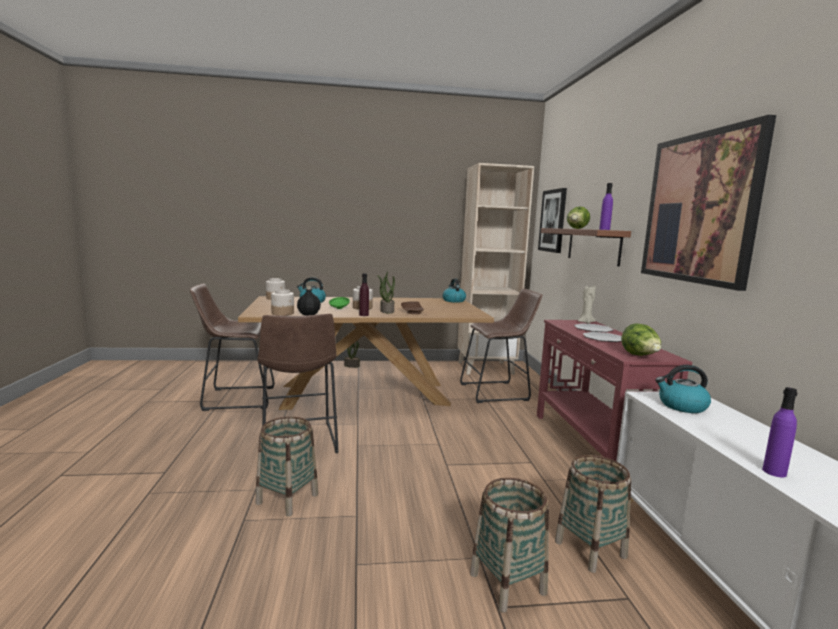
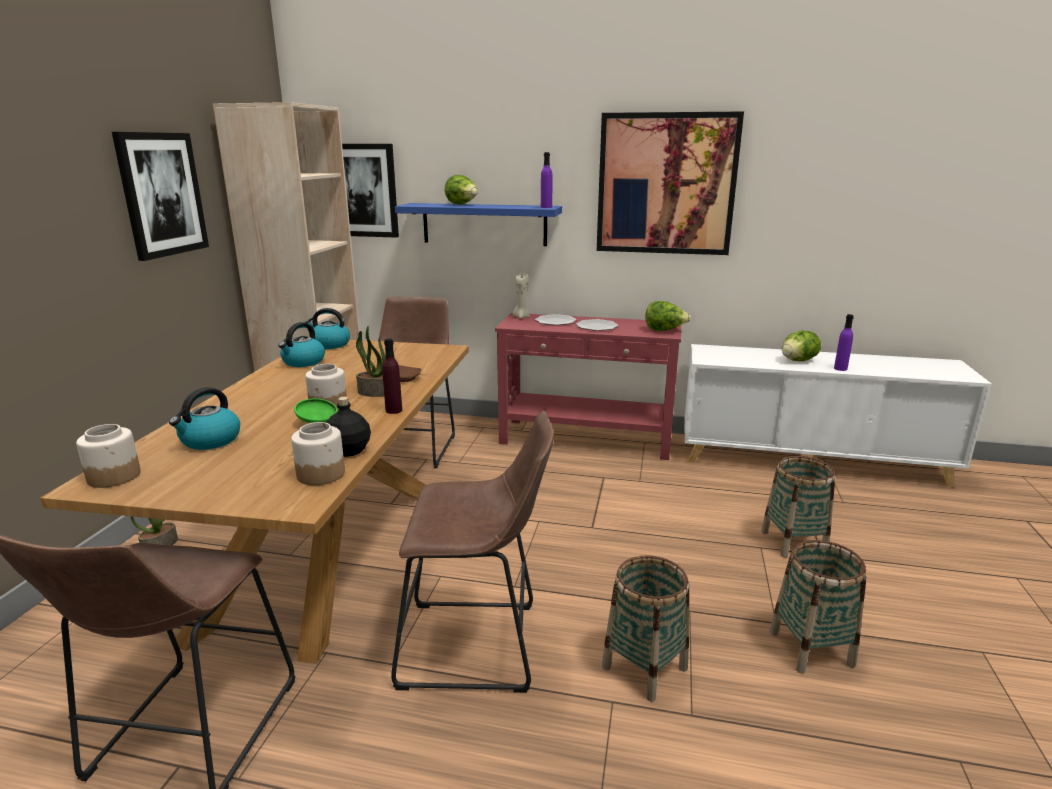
camera: 70 degrees left, 10 degrees up
(420, 211) = (162, 194): none -> picture
(590, 549) = (747, 493): basket -> basket (810, 648)
(593, 245) = (484, 224): brown shelf -> blue shelf
(681, 406) = (728, 357): kettle -> kettle (303, 362)
(751, 444) = (798, 361): none -> lettuce

